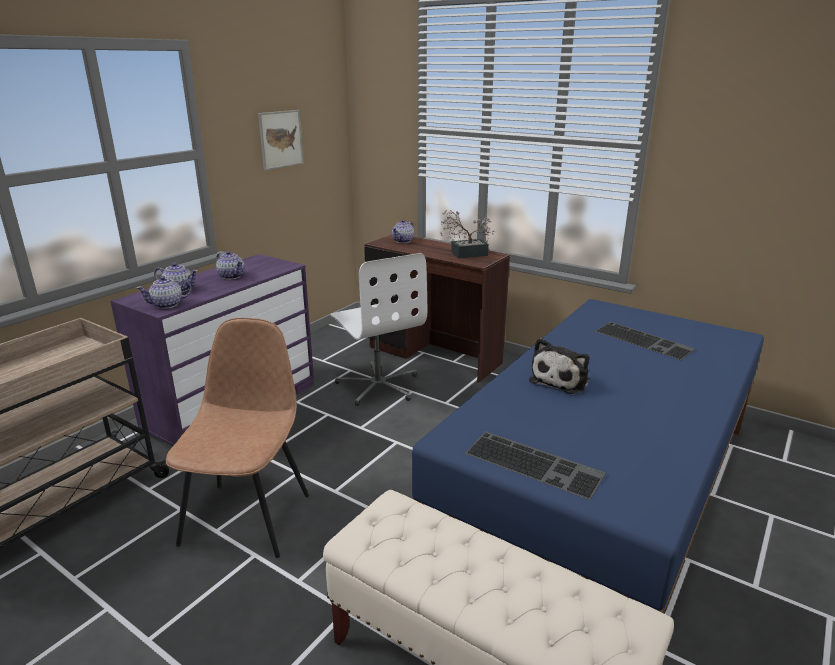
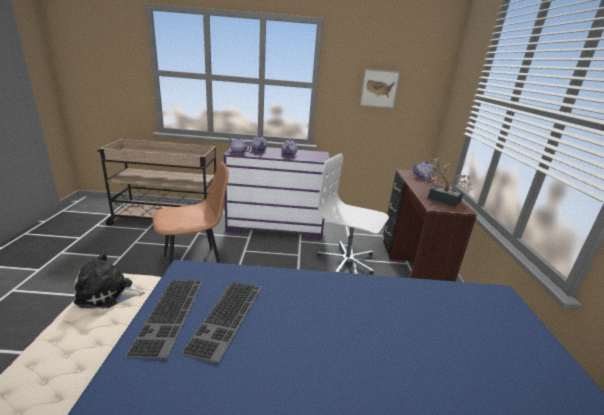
camera: 55 degrees right, 0 degrees up
(378, 385) = (347, 260): white office chair -> white office chair turned 90 degrees clockwise
(561, 380) = (317, 301): plush toy -> plush toy (108, 294)
(645, 340) = (466, 342): keyboard -> keyboard (227, 318)

